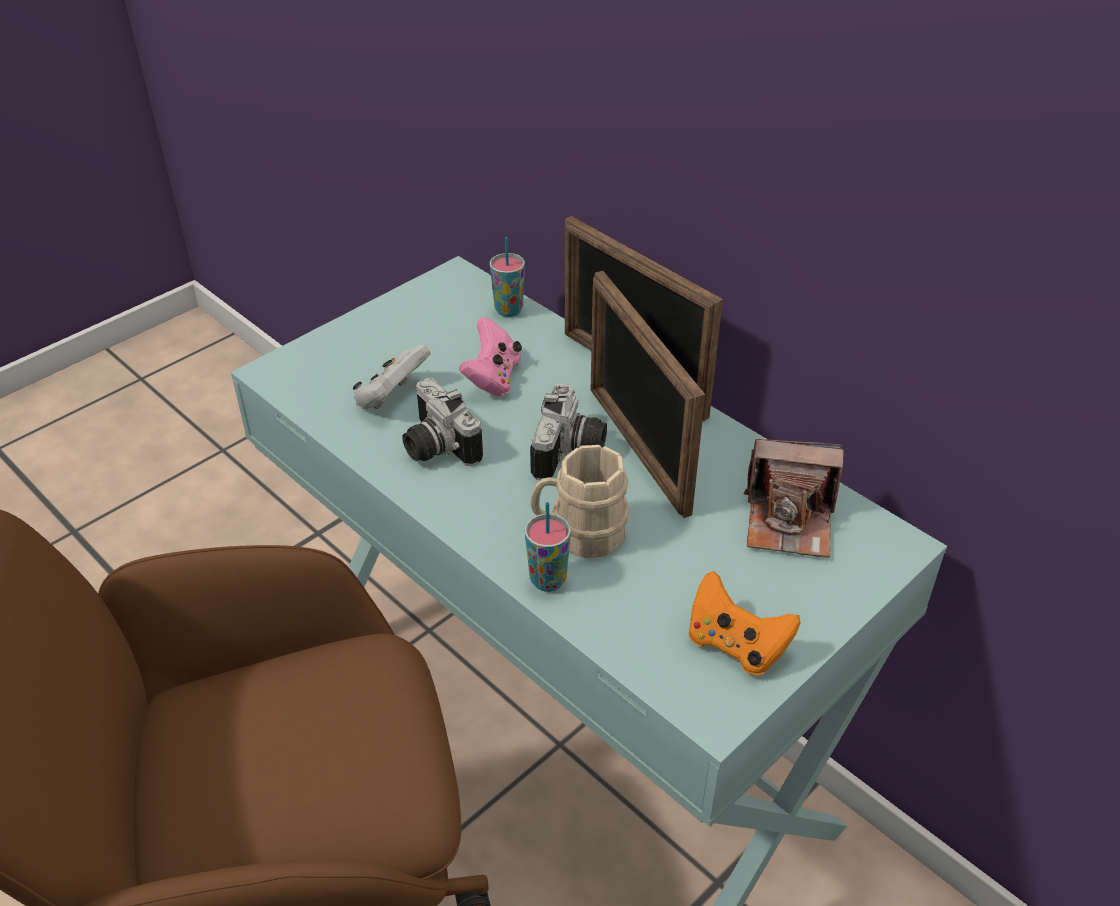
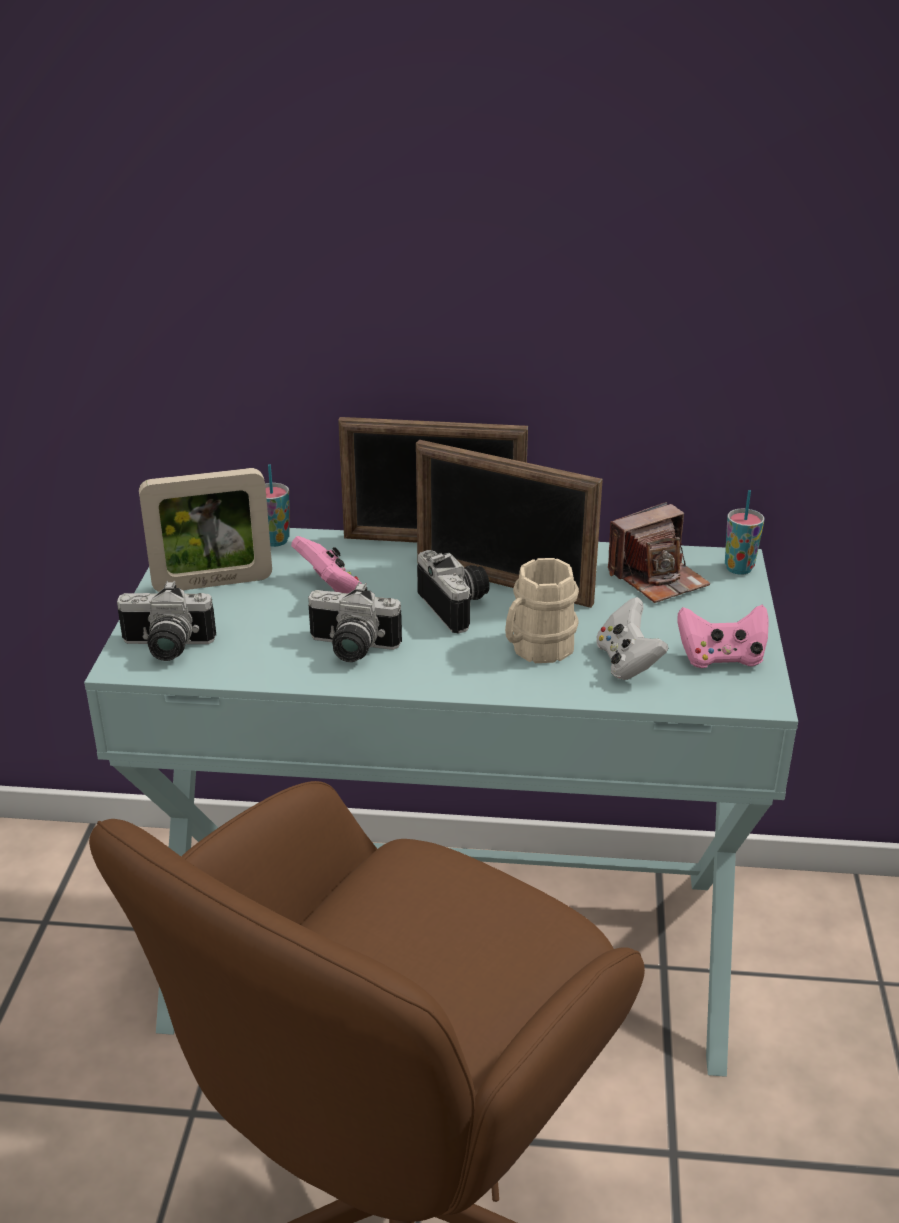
camera: 40 degrees left, 10 degrees down
(312, 372) = (166, 649): none -> camera
(392, 397) = (264, 635): white game controller -> white game controller (627, 662)
(415, 328) = (213, 583): none -> picture frame
(548, 580) = (555, 685): cup -> cup (739, 568)
(736, 645) = (721, 658): orange game controller -> pink game controller

